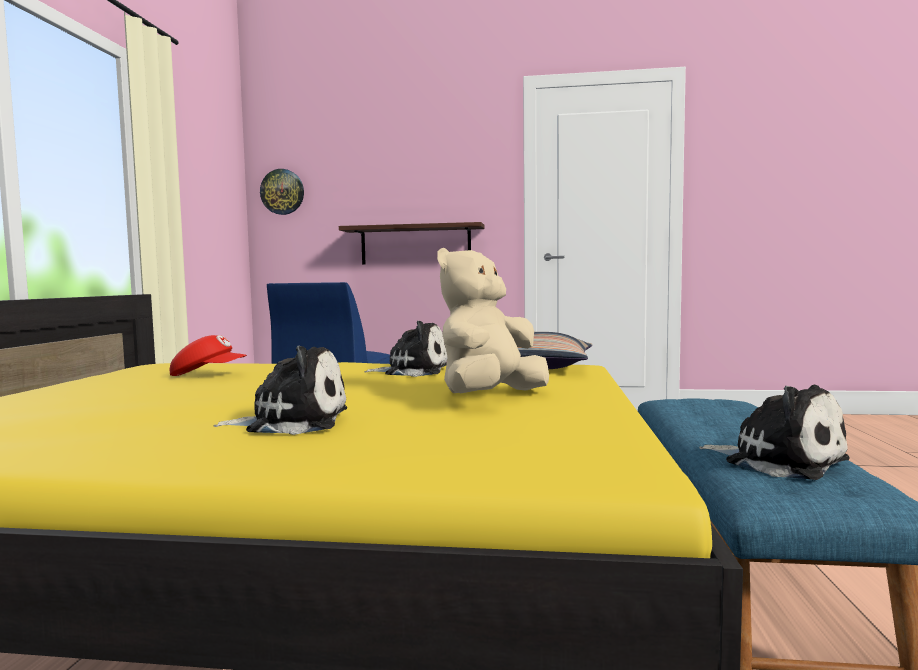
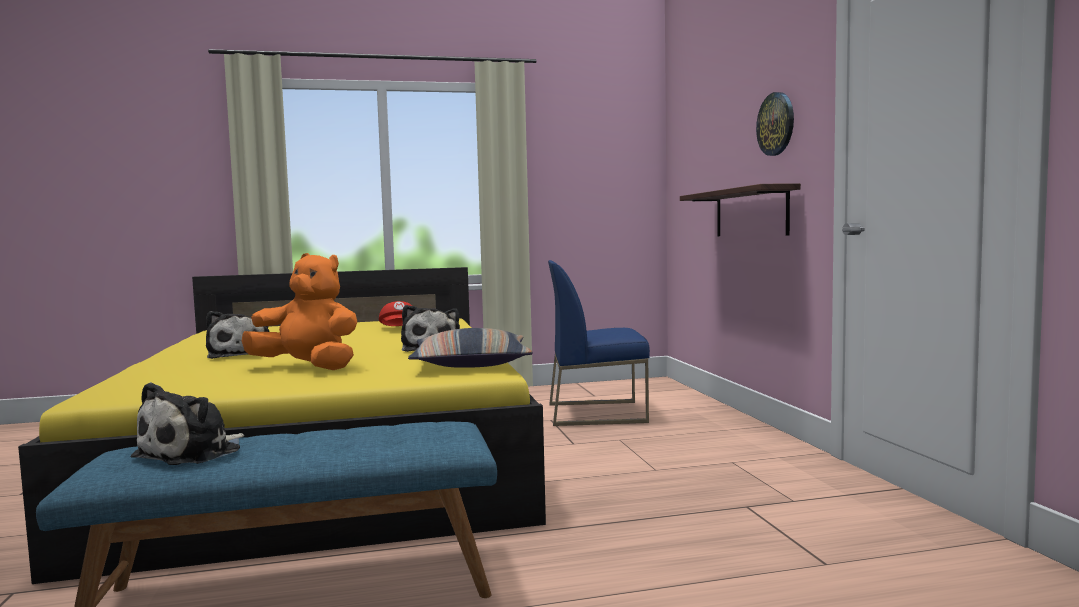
camera: 70 degrees right, 0 degrees up
(282, 192) = (679, 160): wall clock -> wall clock (776, 124)
(490, 397) = (308, 368): beige plush toy -> orange plush toy

